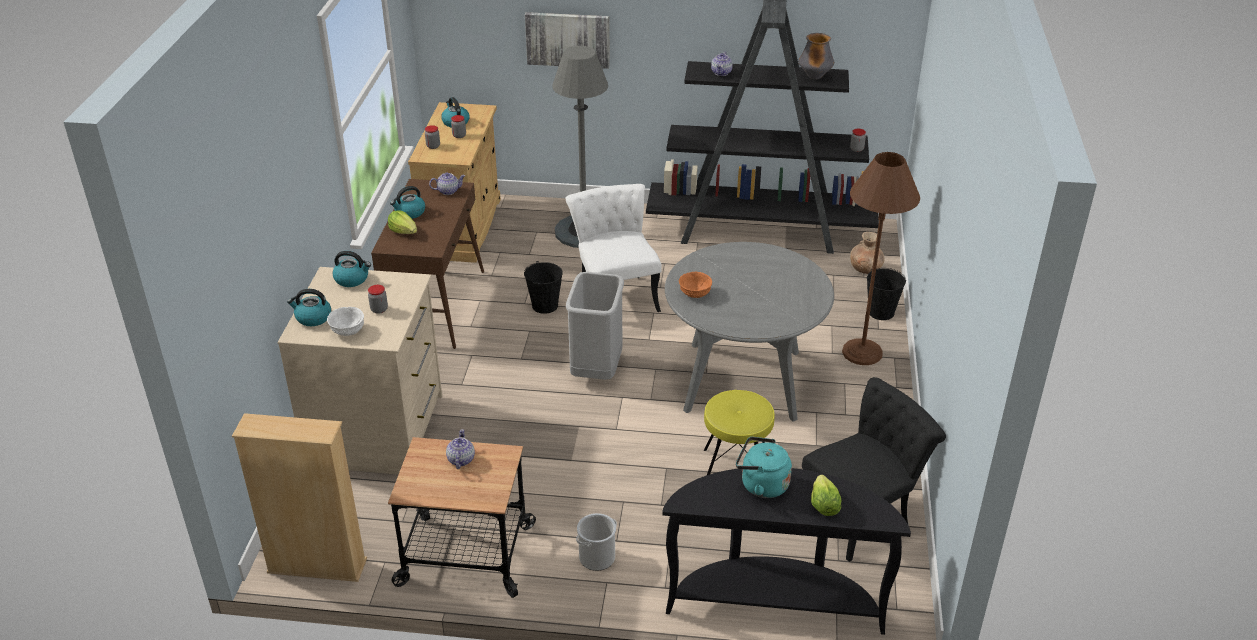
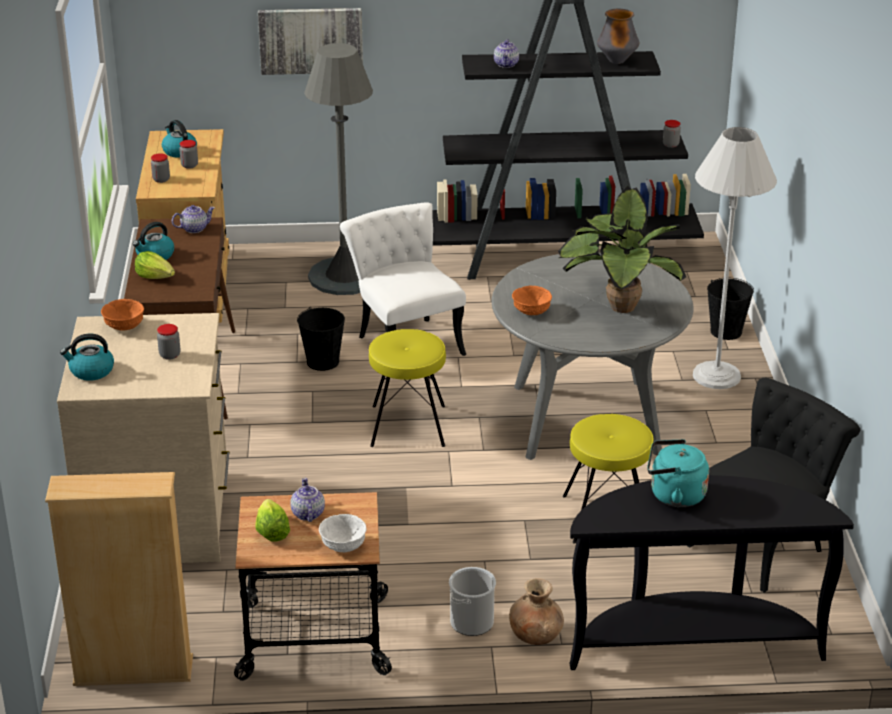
camera: 10 degrees left, 5 degrees down
(347, 330) = (139, 380): white bowl -> white bowl (343, 545)
(352, 279) = (123, 326): kettle -> orange bowl
(596, 370) = (407, 425): grey trash can -> yellow stool
(768, 298) = (618, 308): none -> potted plant
(823, 504) = (749, 507): lettuce -> lettuce (271, 531)
(862, 352) = (716, 376): brown floor lamp -> white floor lamp
(865, 269) = (695, 287): brown vase -> brown vase (536, 635)

